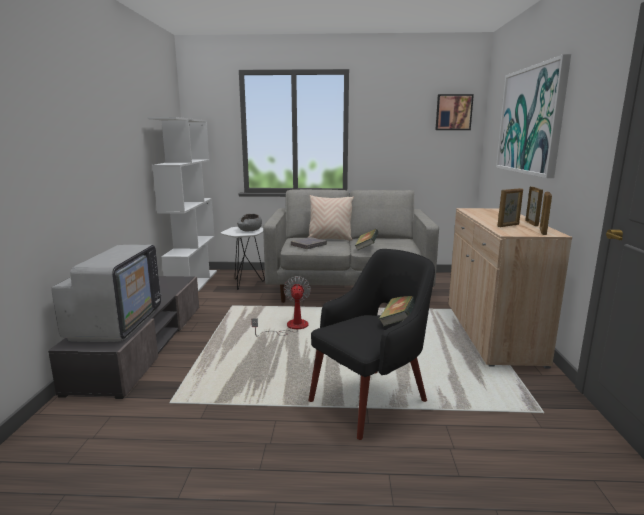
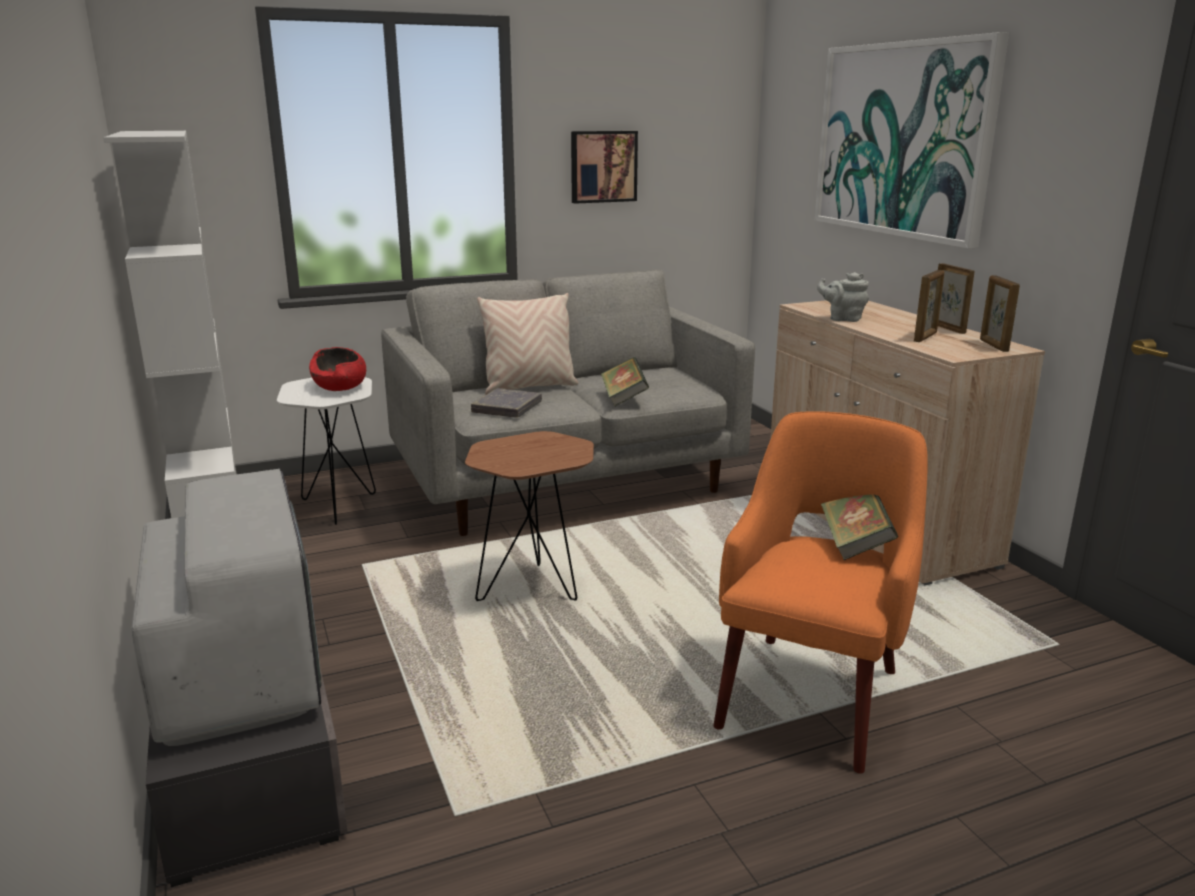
camera: 25 degrees left, 5 degrees up
(250, 230) = (340, 386): grey bowl -> red bowl
(290, 327) = (534, 588): fan -> brown side table
(371, 400) = (811, 695): black armchair -> orange armchair
(453, 112) = (707, 110): picture -> picture (603, 166)
(477, 215) = (843, 319): none -> grey teapot

